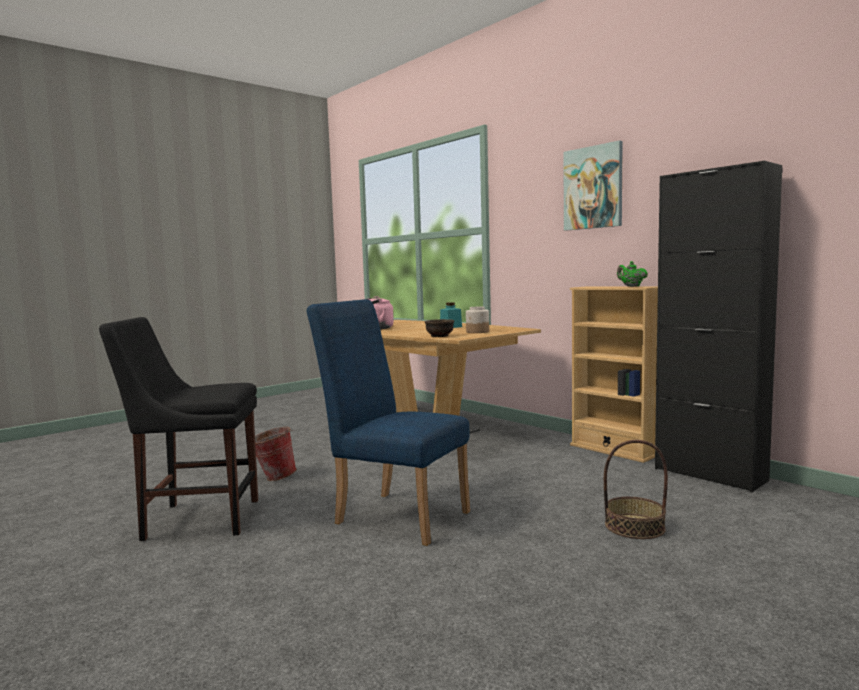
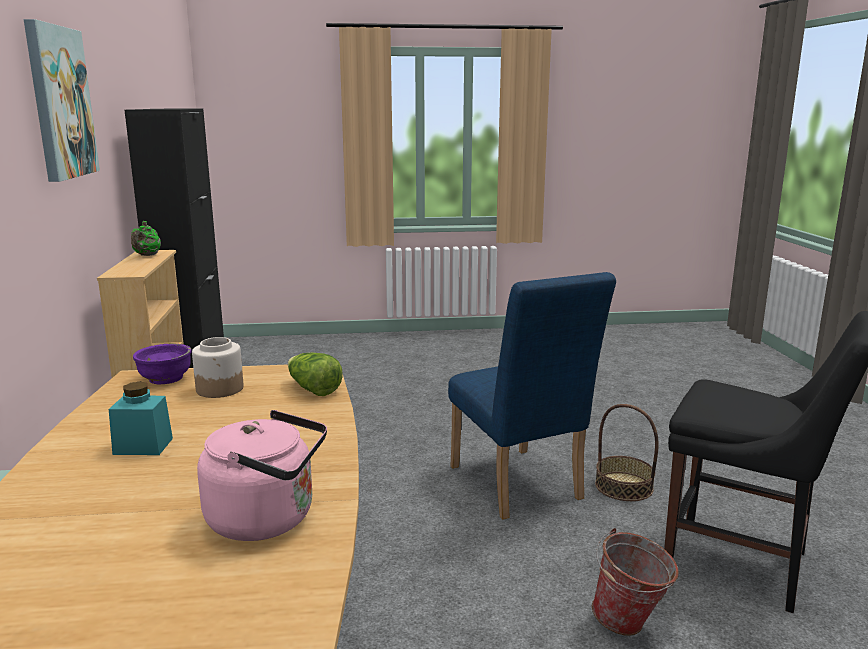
camera: 145 degrees left, 10 degrees up
(439, 336) = (313, 389): brown bowl -> lettuce
(510, 330) = (166, 379): none -> purple bowl
(634, 526) = (365, 414): basket -> basket (624, 486)

